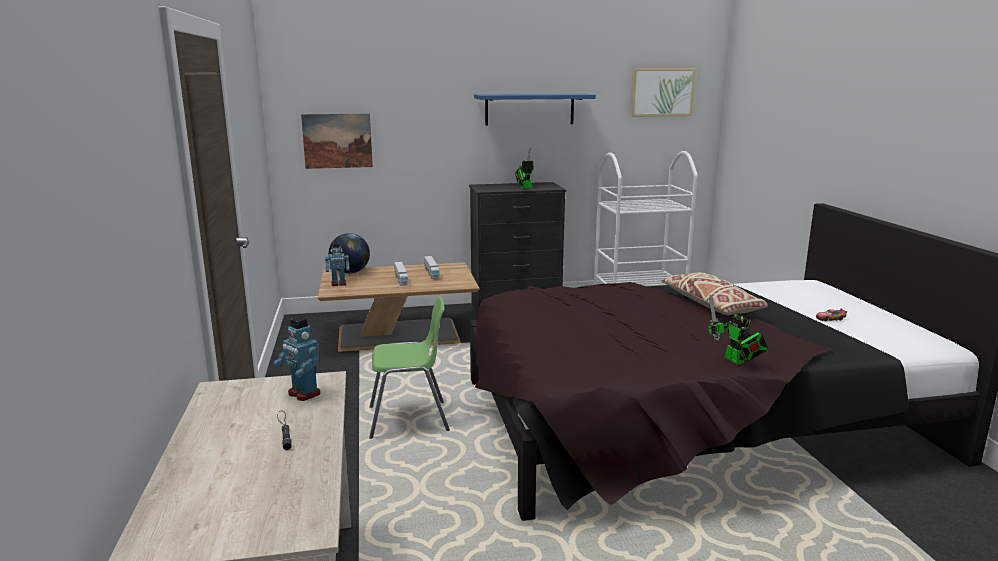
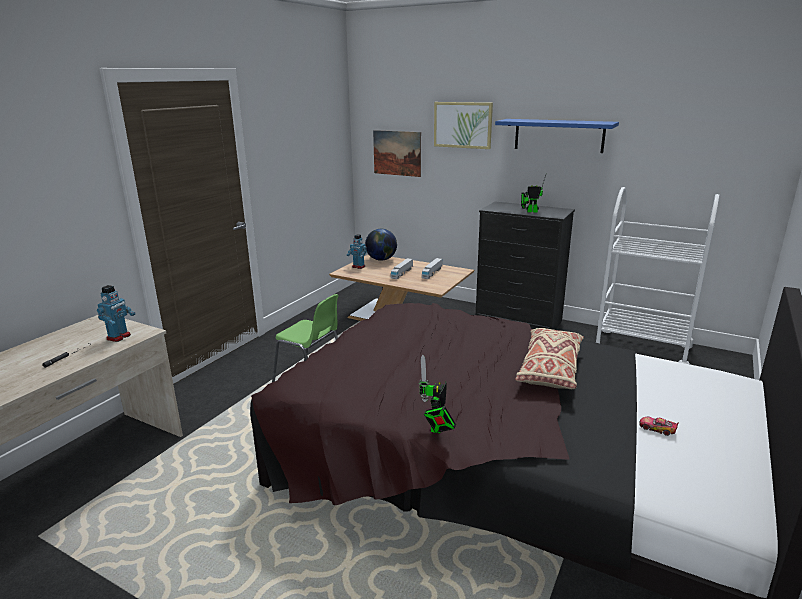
camera: 40 degrees right, 5 degrees up
(303, 394) = (119, 337): toy robot -> toy robot turned 150 degrees counterclockwise
(662, 92) = (716, 123): picture -> picture (462, 125)

